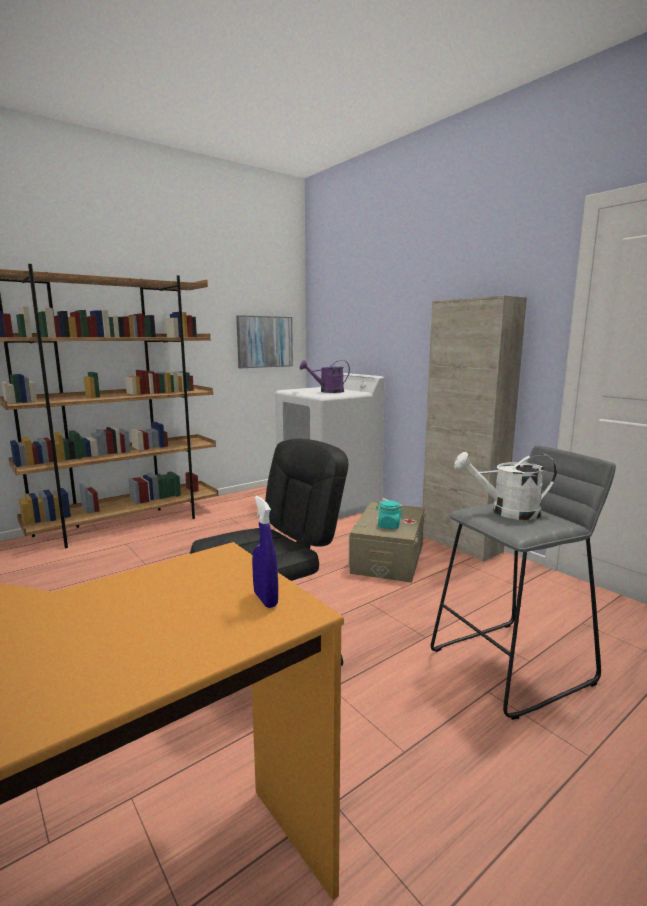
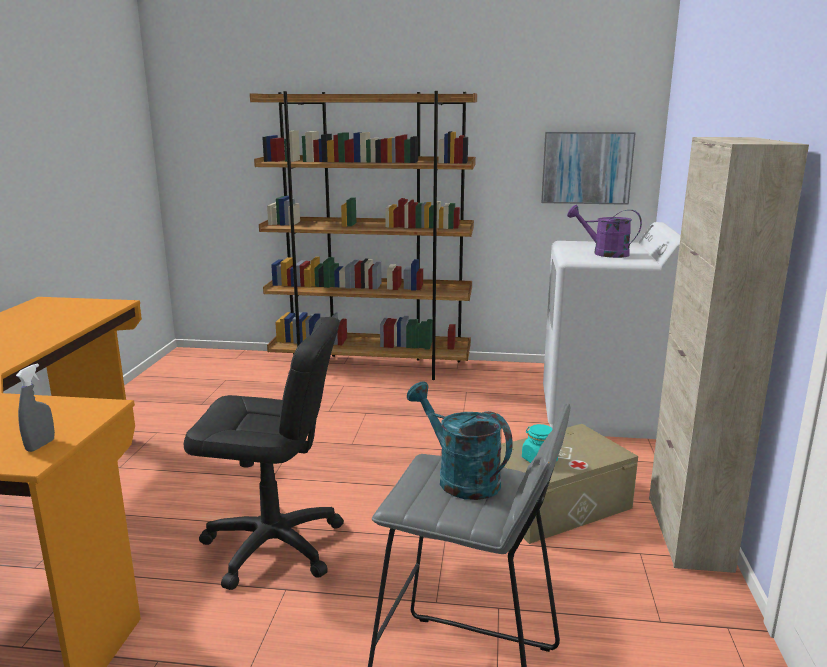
camera: 45 degrees right, 5 degrees up
(265, 599) = (40, 445): blue spray bottle -> grey spray bottle
(506, 512) = (460, 478): white watering can -> turquoise watering can

